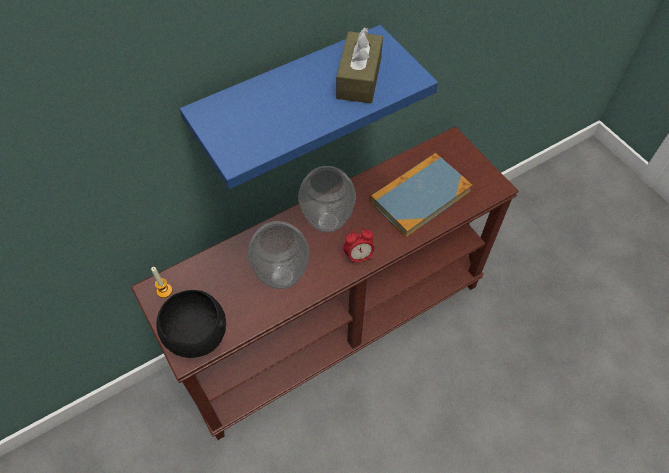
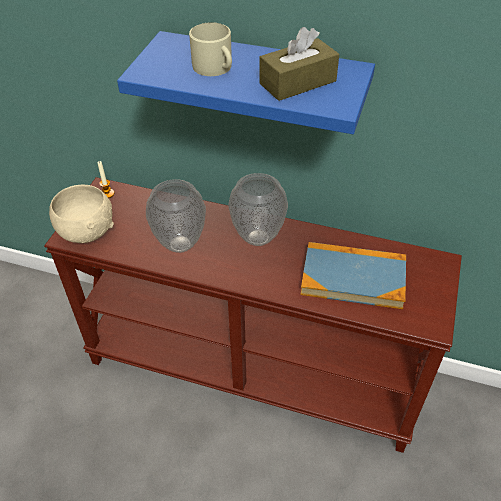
camera: 50 degrees right, 10 degrees down
(196, 335) = (86, 231): black bowl -> beige bowl
(284, 109) = (215, 68): none -> beige mug
(359, 256) = (247, 276): alarm clock -> none

